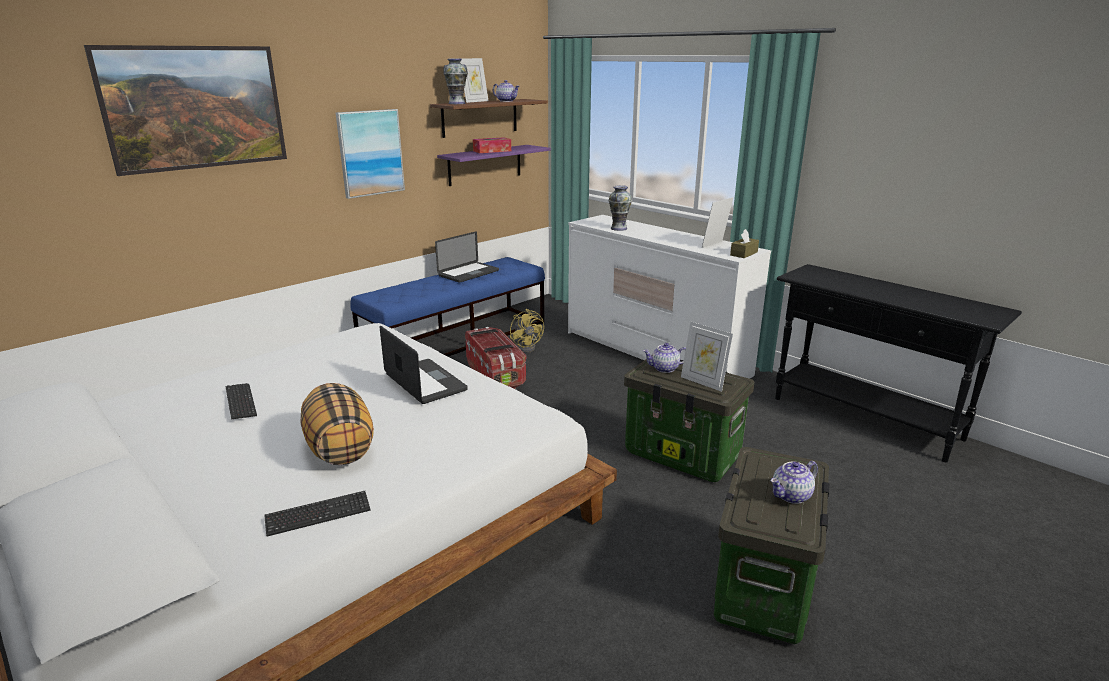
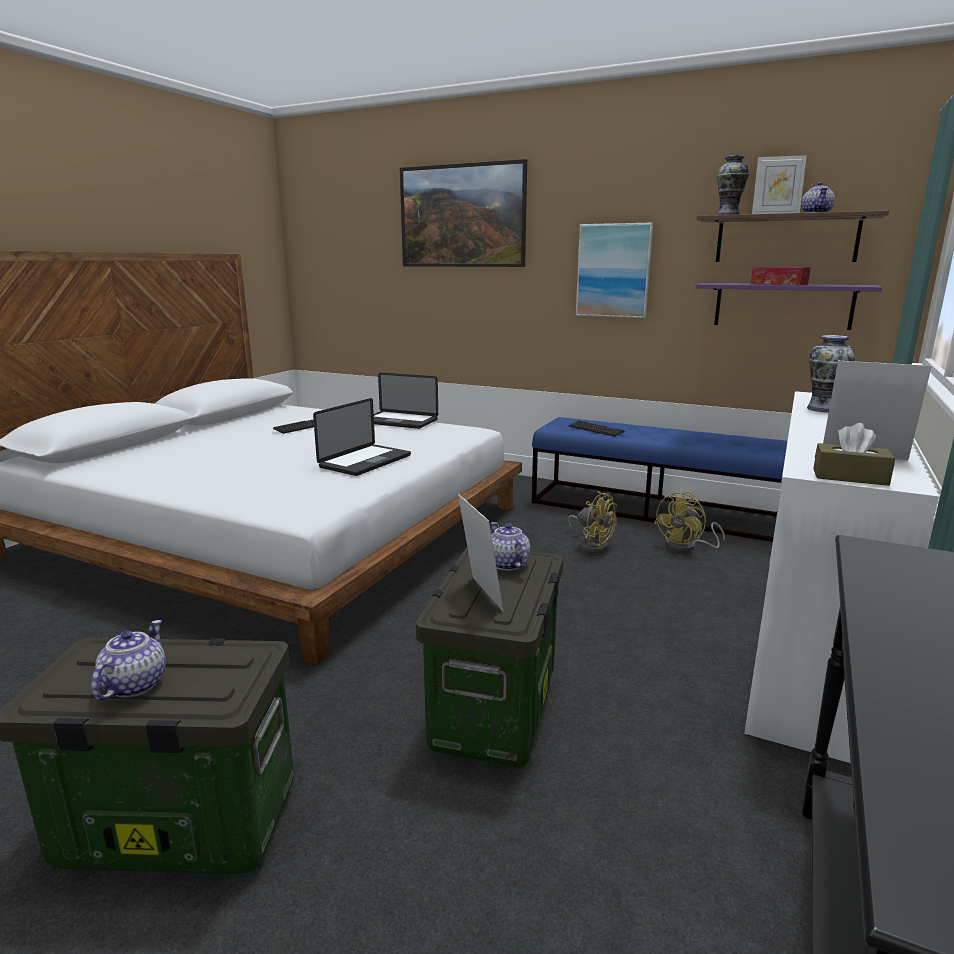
camera: 70 degrees right, 5 degrees down
(318, 515) = (138, 472): keyboard -> keyboard (596, 430)
(339, 448) = (234, 459): pillow -> none
(468, 273) = (691, 436): laptop -> laptop (399, 421)
(495, 375) = (591, 545): storage box -> yellow fan
(703, 382) = (480, 594): picture frame -> picture frame turned 135 degrees clockwise
(791, 496) = (134, 684): teapot -> teapot turned 60 degrees clockwise

